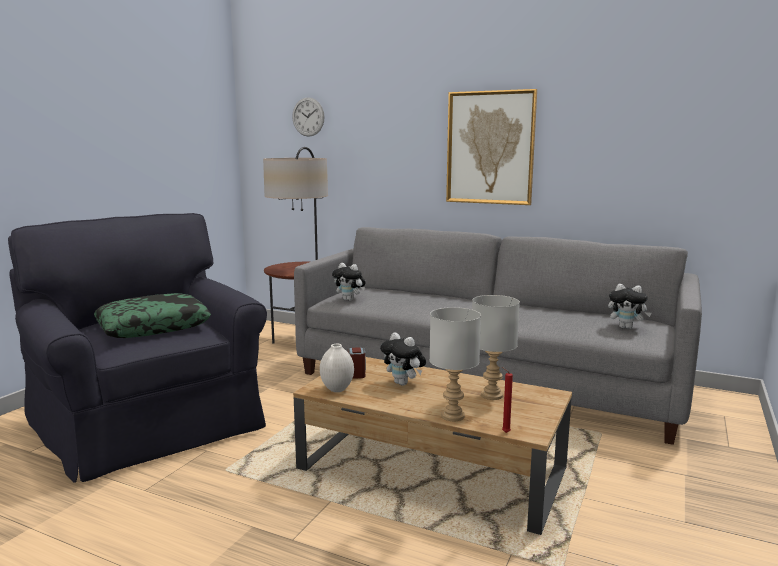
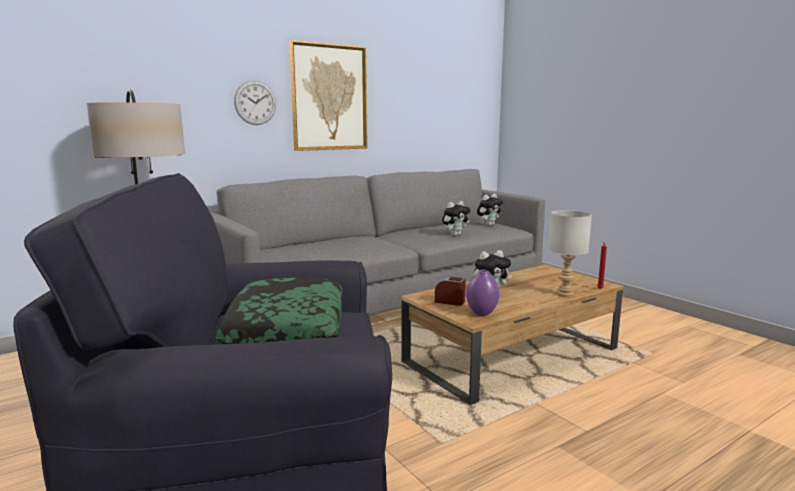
camera: 60 degrees left, 0 degrees up
(308, 117) = (100, 50): wall clock -> wall clock (255, 103)
(337, 389) = (481, 313): white vase -> purple vase
(350, 300) = (292, 259): plush toy -> plush toy (455, 235)
(491, 395) = (536, 279): grey table lamp -> none

